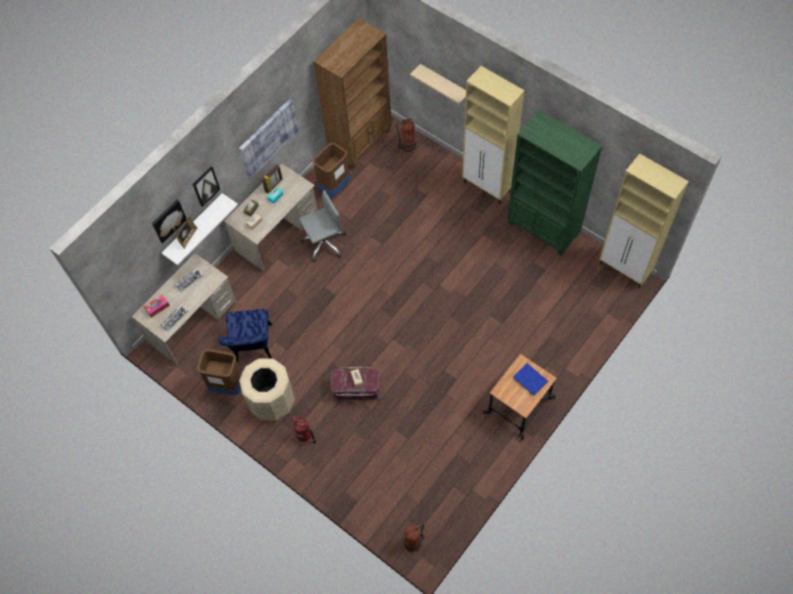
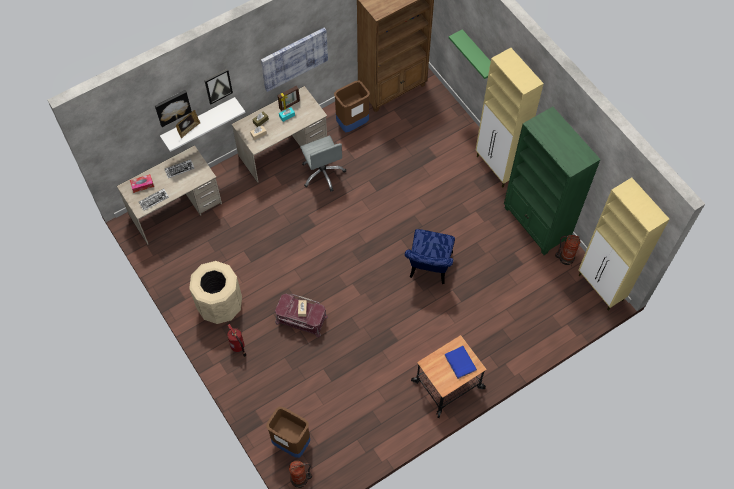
camera: 15 degrees right, 0 degrees up
(227, 386) = (185, 278): brown trash can -> brown trash can (291, 443)
(252, 347) = (221, 249): blue chair -> blue chair (429, 268)
(324, 243) = (323, 173): grey office chair -> grey office chair turned 75 degrees clockwise
(407, 146) = (436, 105): fire extinguisher -> fire extinguisher (565, 257)
(444, 83) = (479, 55): beige shelf -> green shelf

